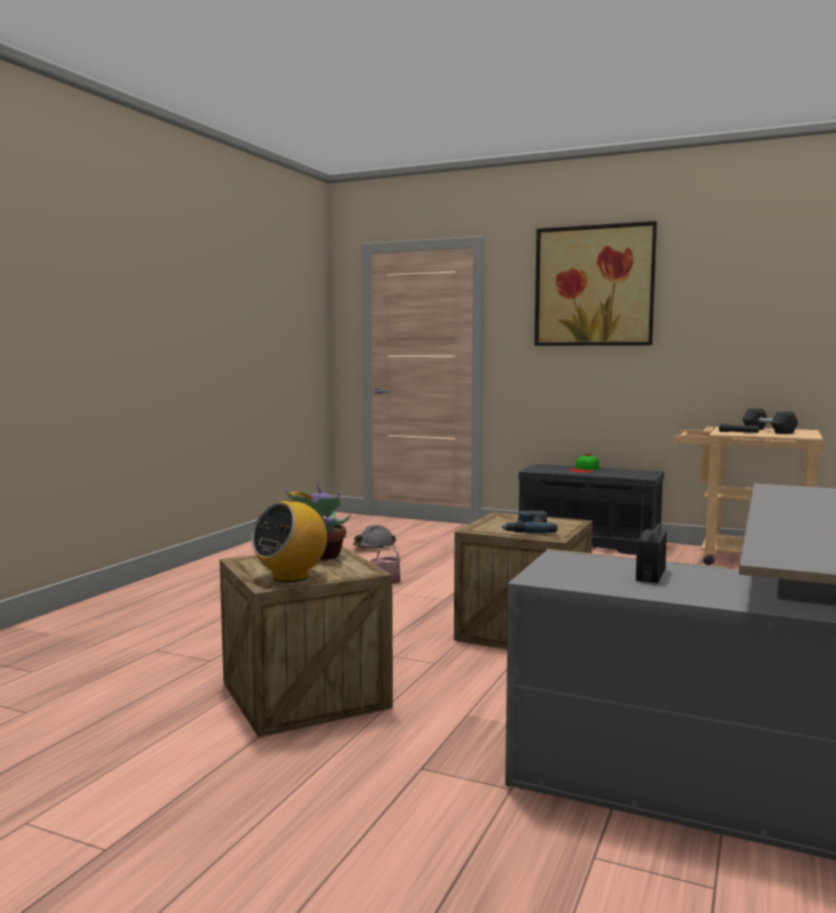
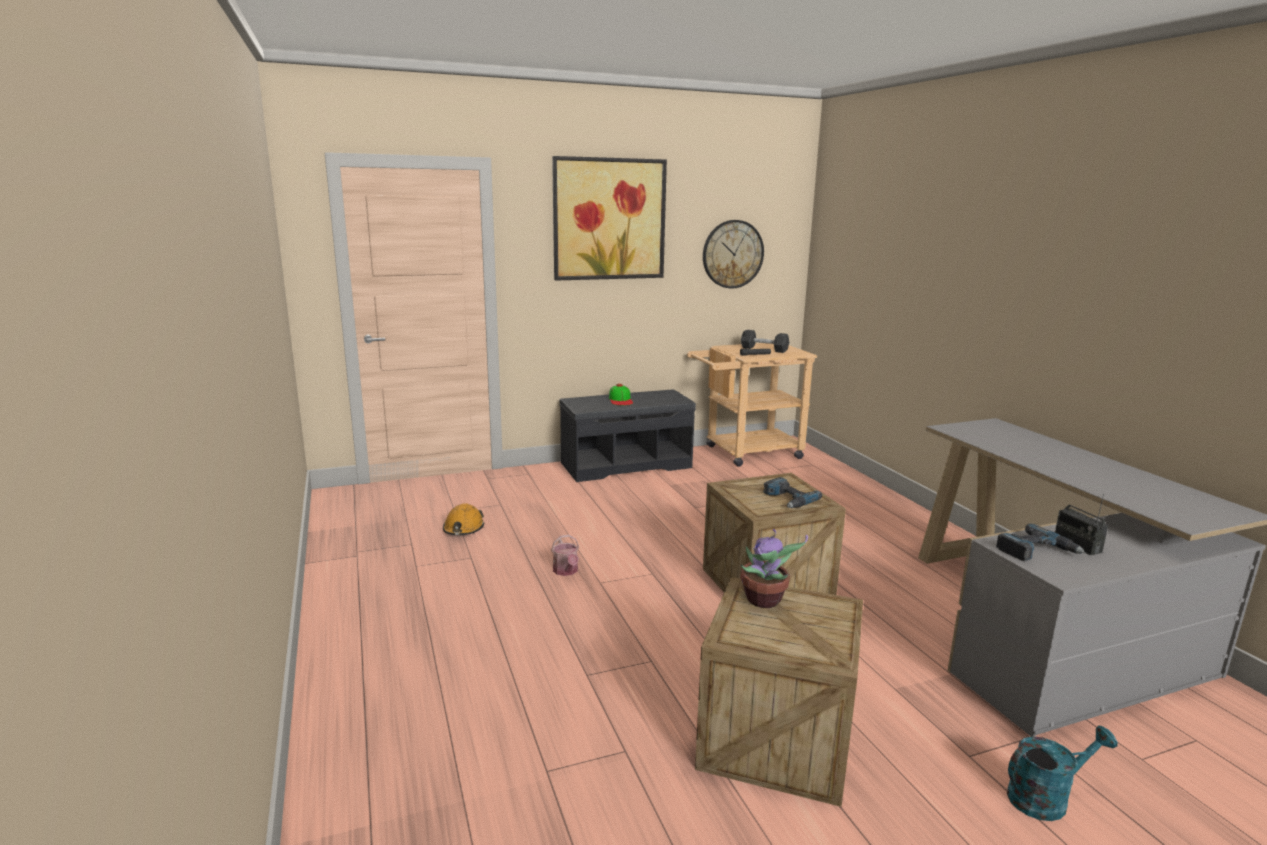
camera: 45 degrees left, 10 degrees up
(291, 576) = (818, 640): radio -> none
(374, 547) = (463, 529): grey hard hat -> orange hard hat
(418, 816) = (1045, 797): none -> turquoise watering can
(582, 566) = (1036, 551): none -> power drill
(746, 320) = (732, 254): none -> wall clock

